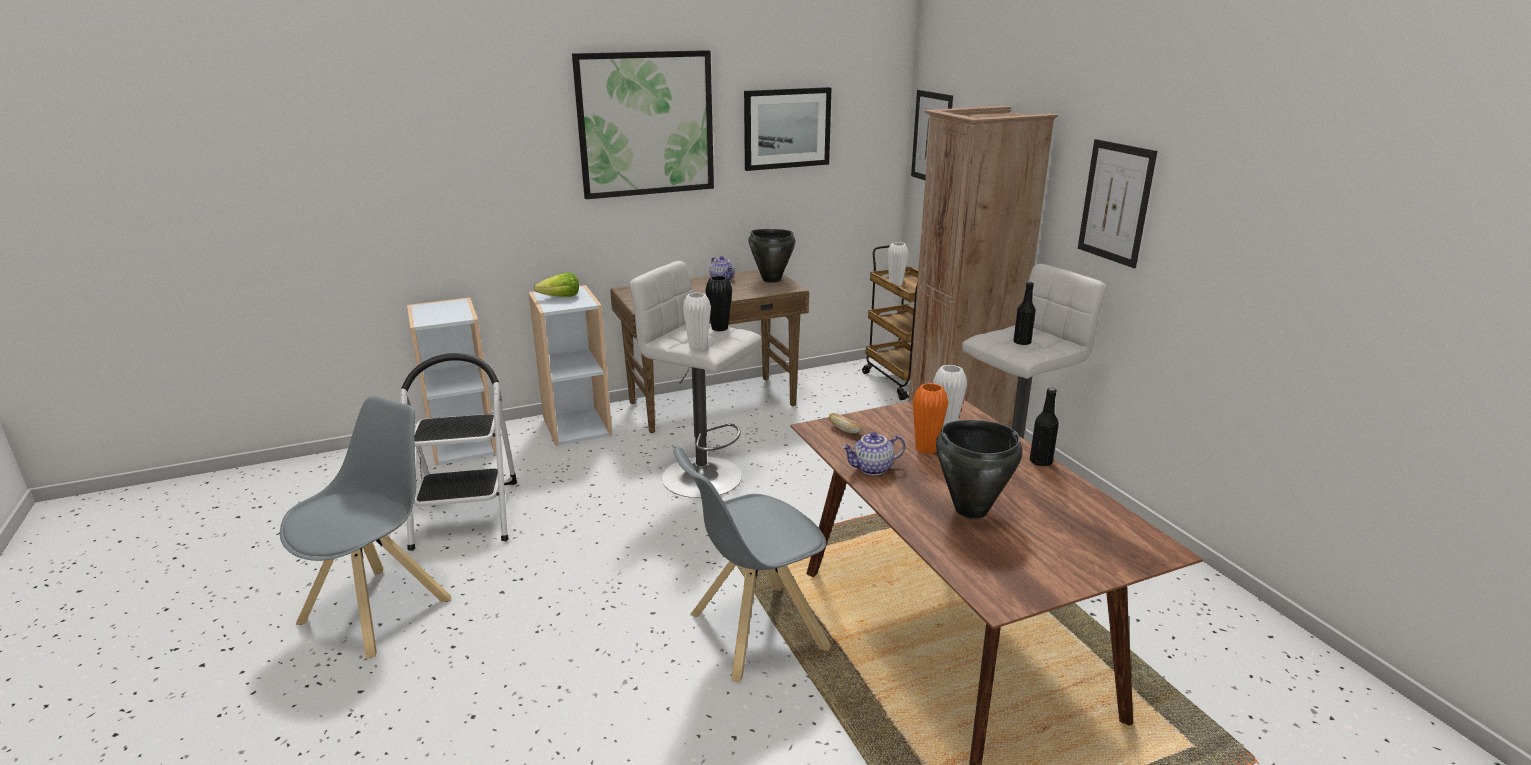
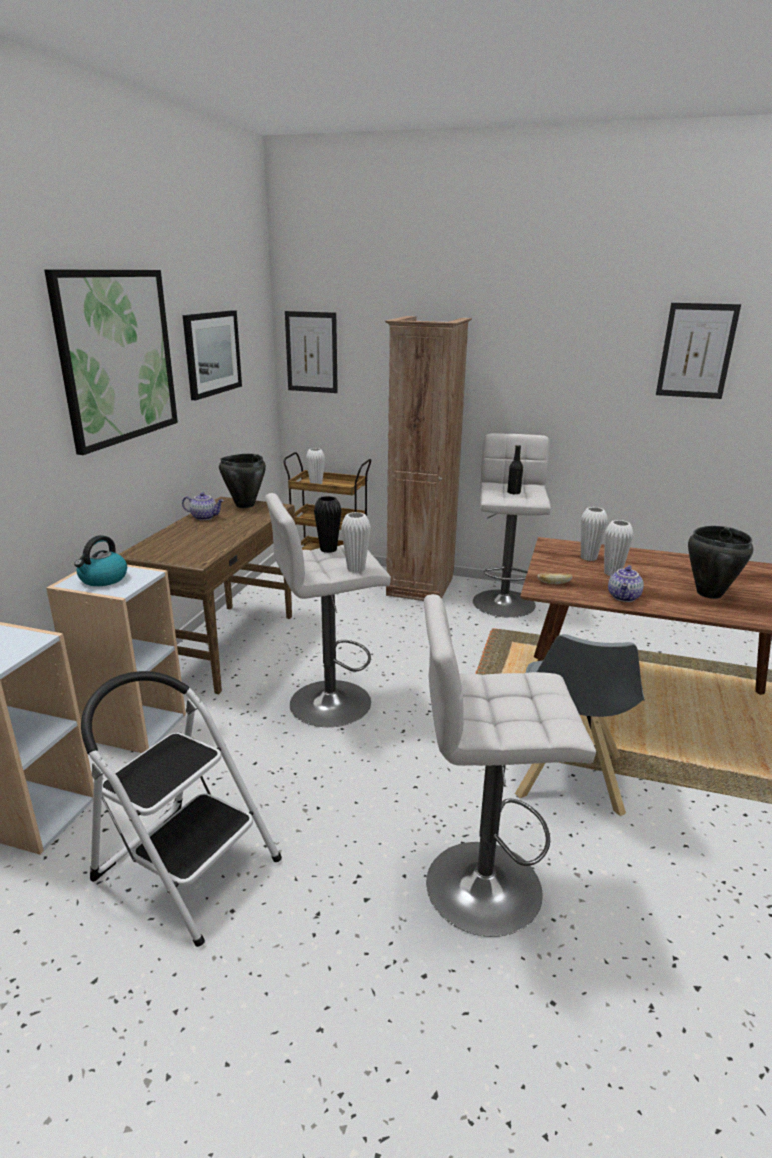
camera: 50 degrees left, 0 degrees up
(379, 608) = (287, 1018): grey chair -> none
(560, 297) = (103, 579): lettuce -> kettle
(563, 637) = (482, 886): none -> white stool
(926, 449) = (612, 573): orange vase -> white vase
(1040, 462) = (664, 555): black bottle -> none
(1115, 202) = (536, 377): picture -> picture (696, 351)

